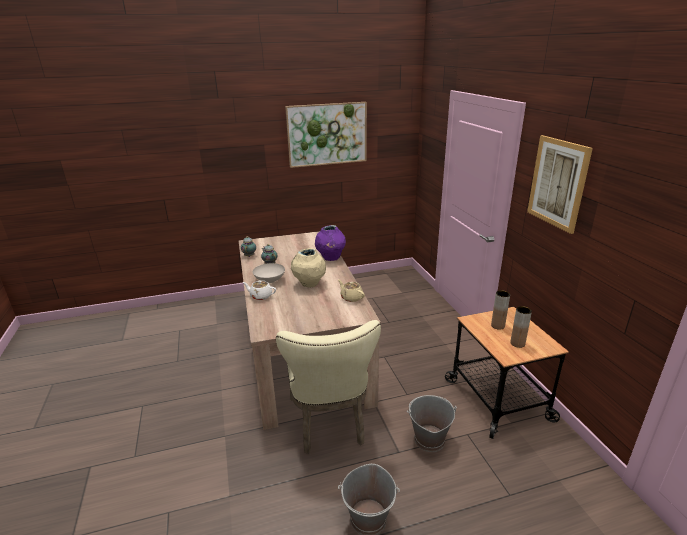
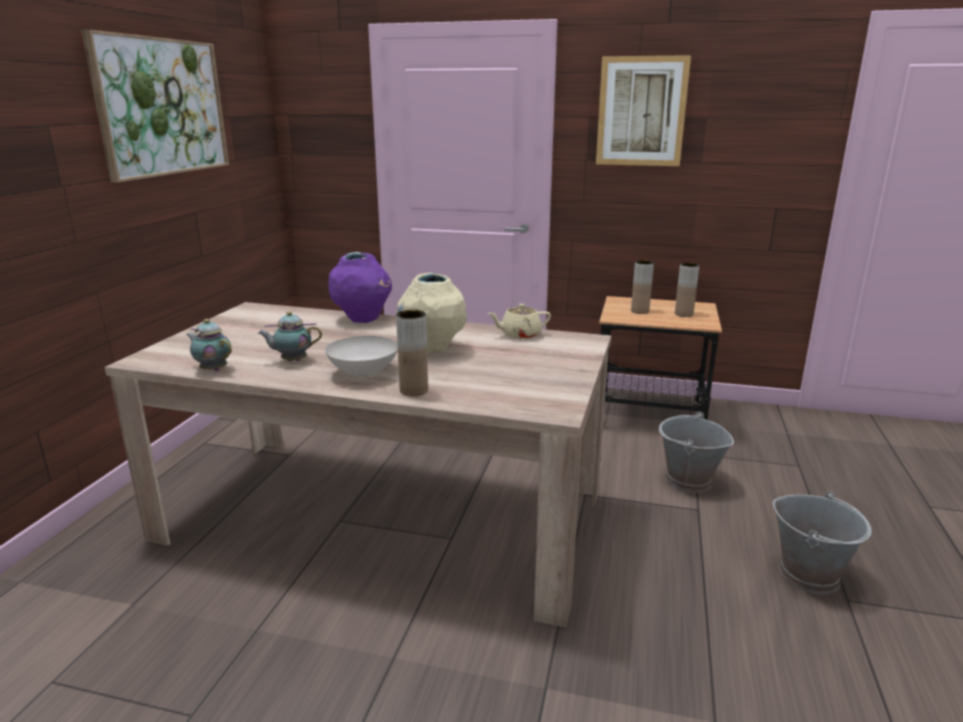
camera: 60 degrees left, 5 degrees down
(260, 296) = (414, 390): white teapot -> brown vase
(329, 424) = (603, 548): beige chair -> none

